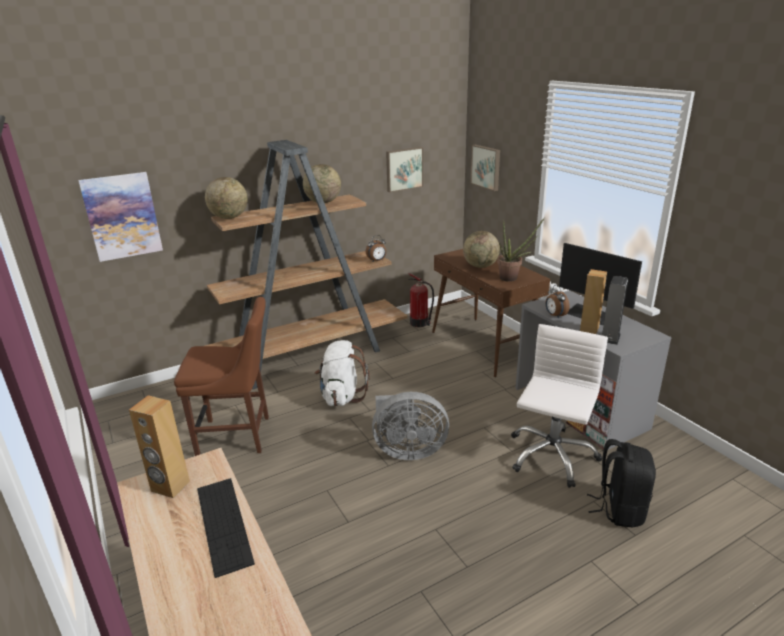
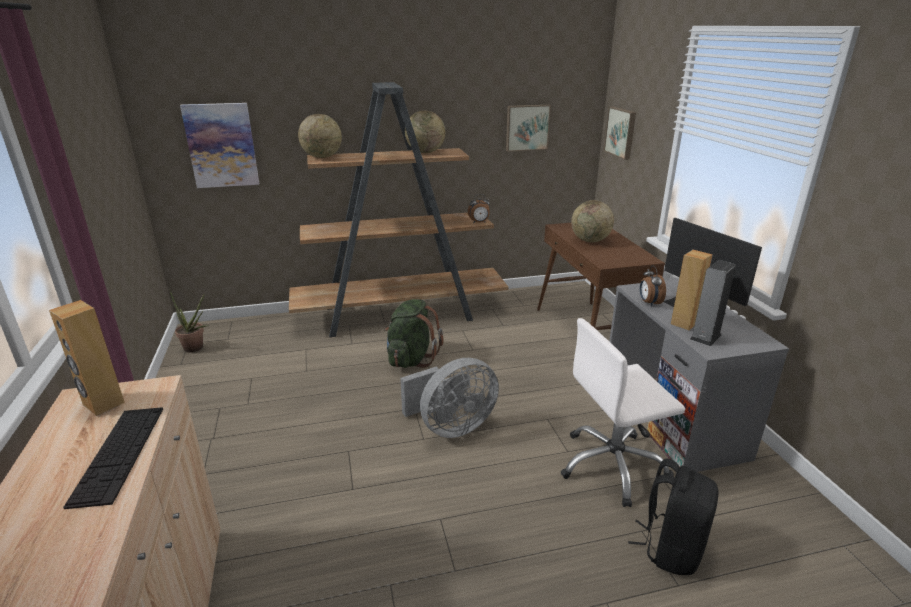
camera: 15 degrees right, 0 degrees up
(238, 436) = (292, 379): brown chair -> none
(341, 396) = (411, 359): white backpack -> green backpack
(407, 450) = (451, 427): grey fan -> grey fan turned 45 degrees counterclockwise
(420, 323) = (528, 299): fire extinguisher -> none
(512, 278) = (619, 257): potted plant -> potted plant (196, 349)
(551, 455) = (612, 466): white office chair -> white office chair turned 150 degrees counterclockwise

